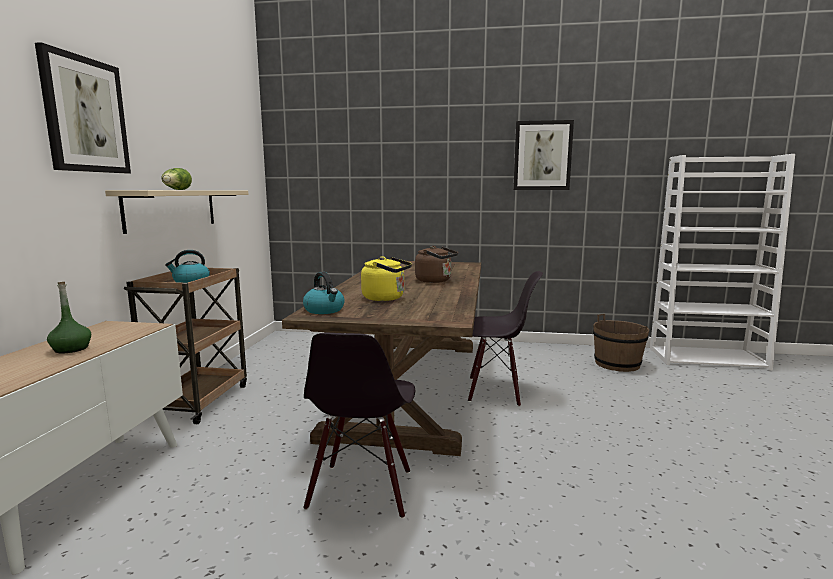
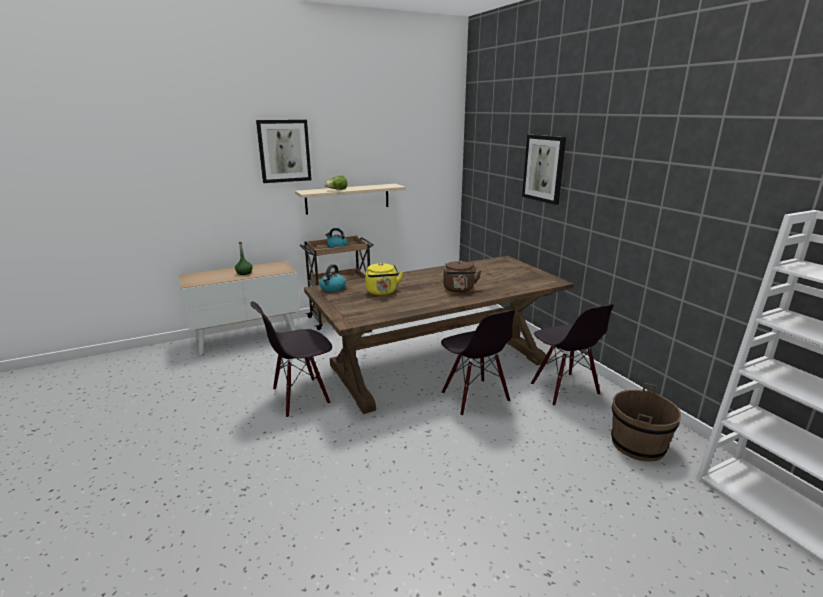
camera: 55 degrees right, 10 degrees up
(521, 357) = (564, 389): none -> black chair
(542, 156) = (652, 180): picture -> picture (544, 168)

